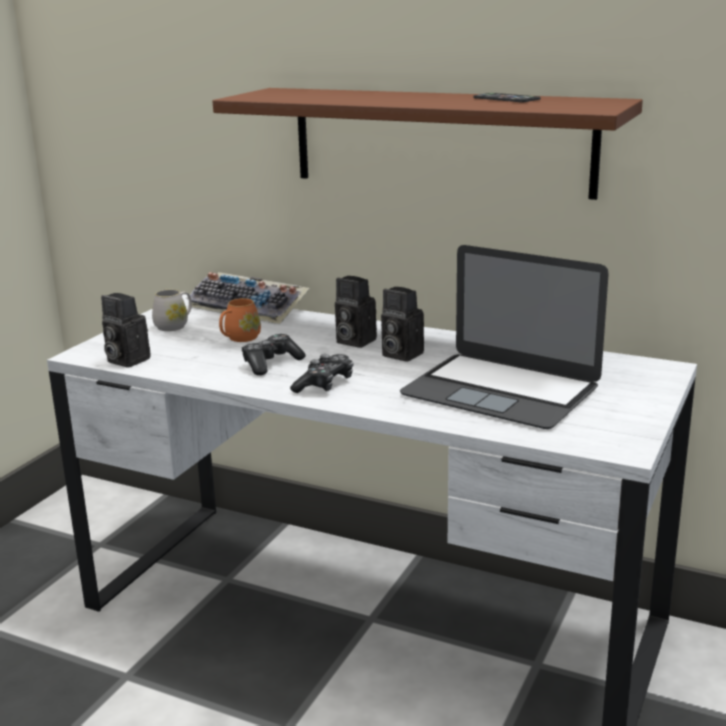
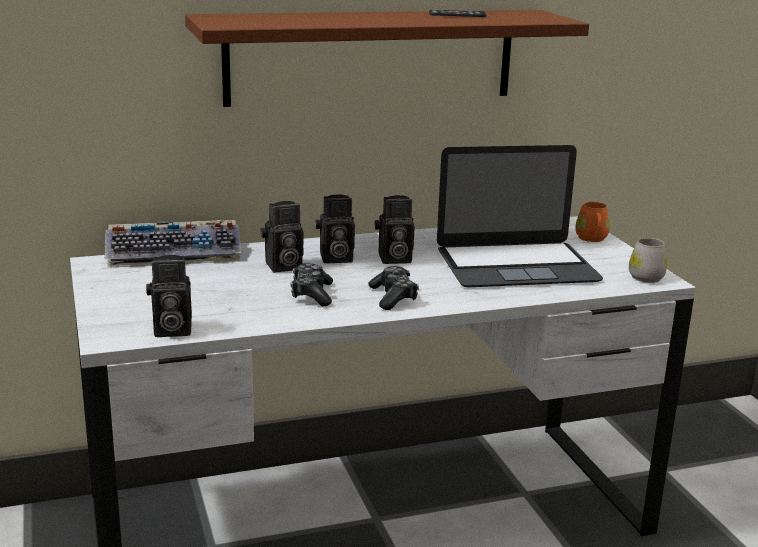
camera: 45 degrees left, 0 degrees up
(175, 325) = (140, 287): white mug -> white mug (644, 275)
(239, 338) = (233, 282): orange mug -> orange mug (592, 239)
(299, 337) = (282, 267): none -> camera

